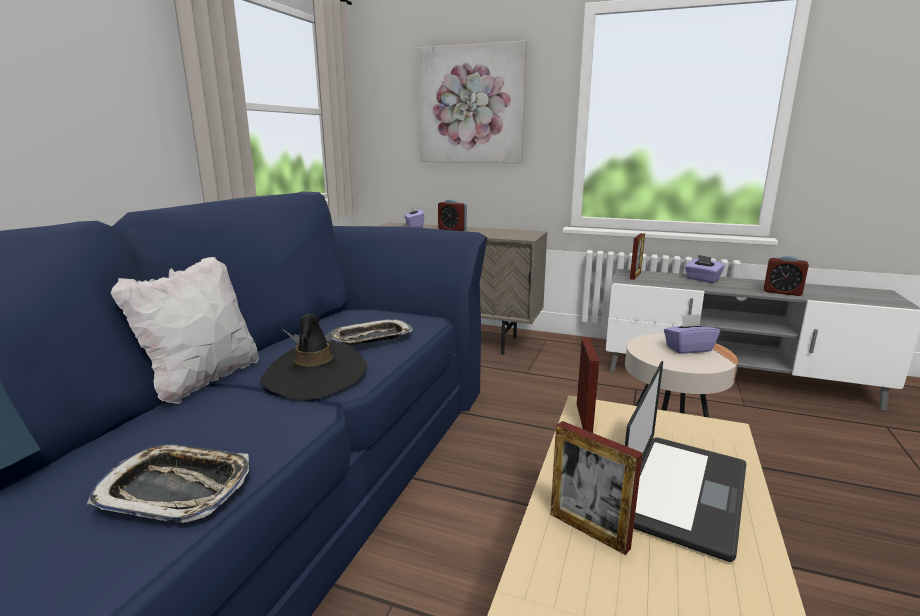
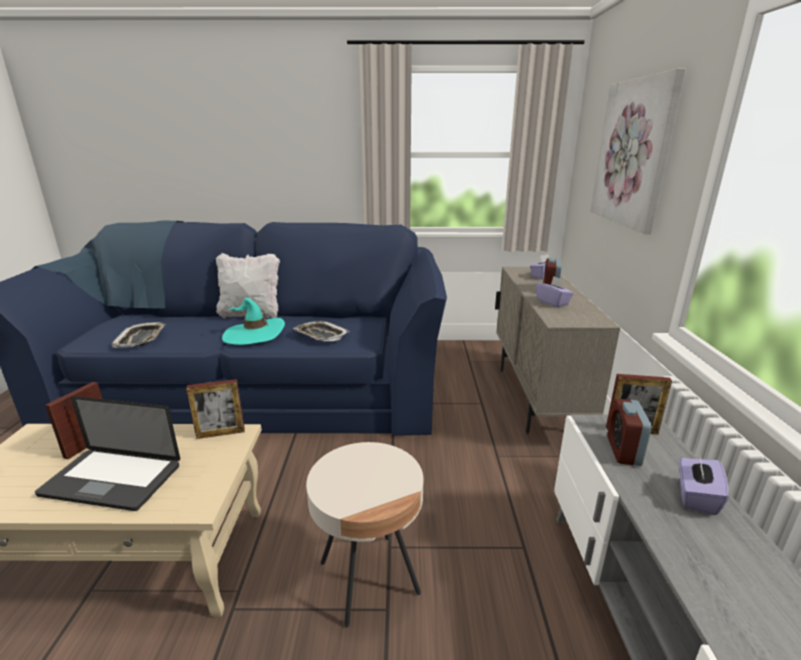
camera: 70 degrees right, 5 degrees up
(315, 375) = (254, 334): black hat -> turquoise hat
(688, 349) = (375, 483): purple tissue box -> purple tissue box (552, 302)
(782, 292) = (727, 606): alarm clock -> alarm clock (623, 451)

